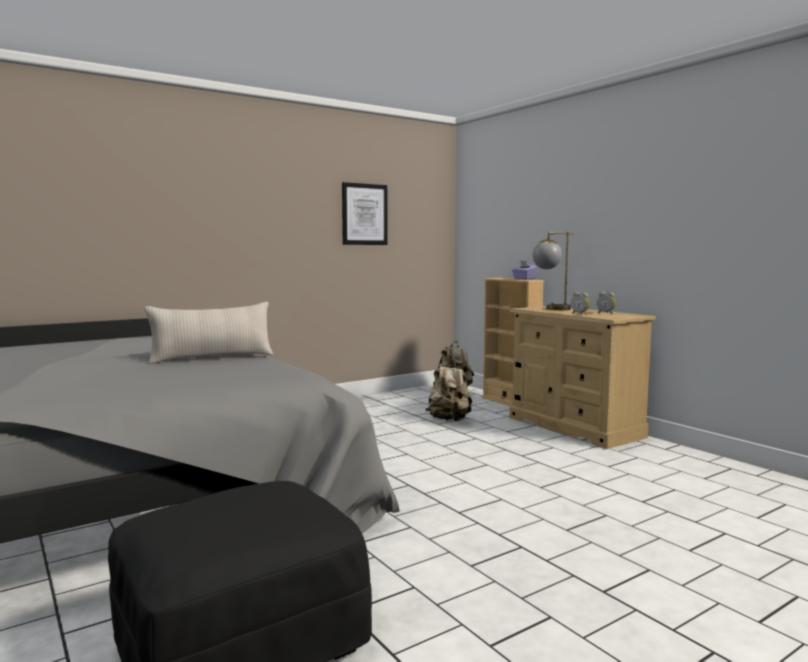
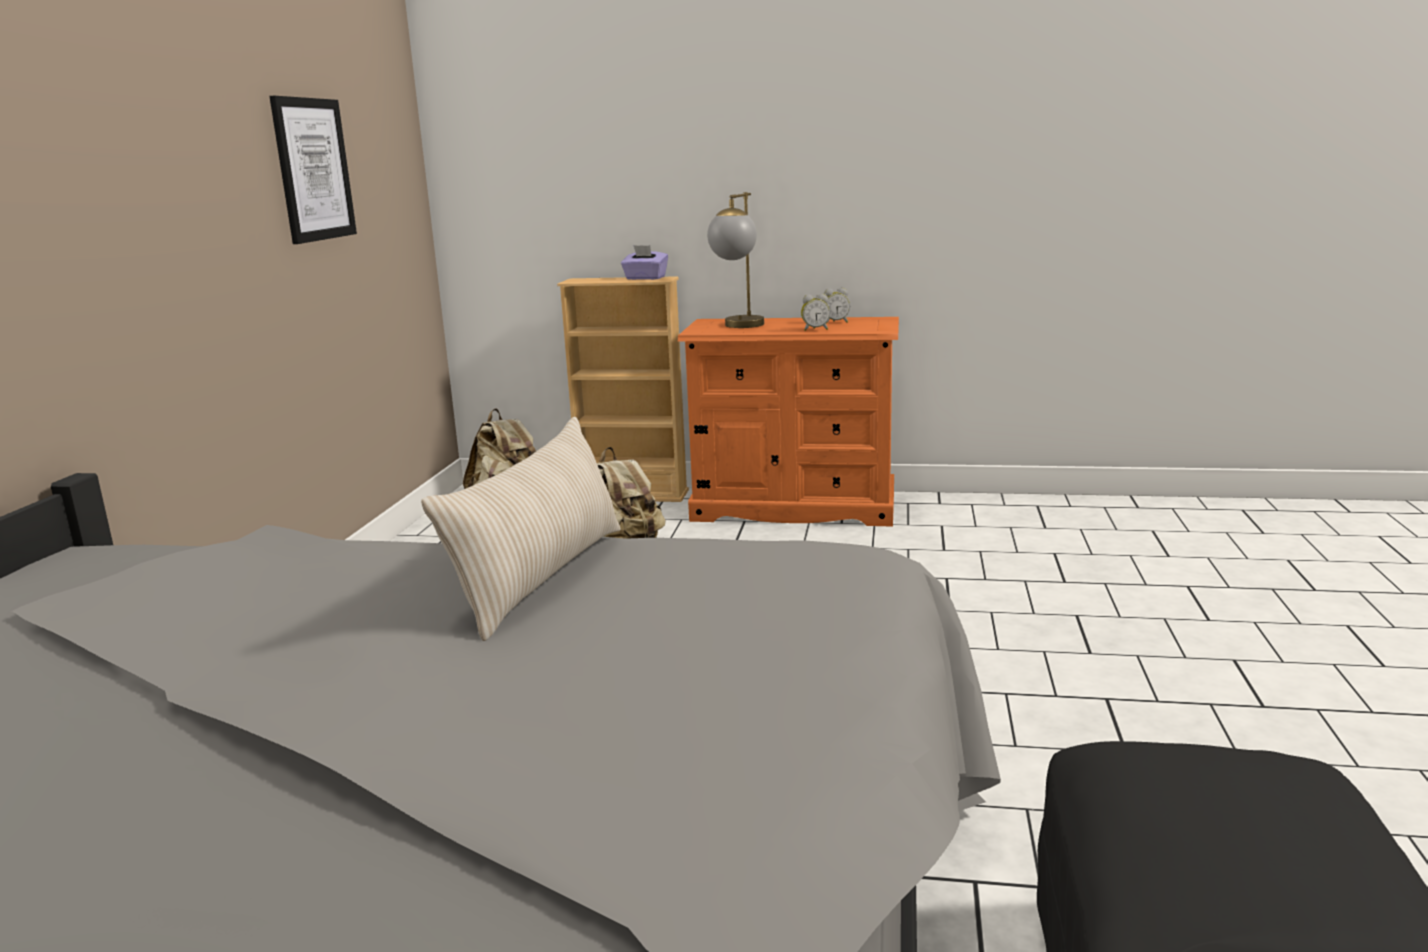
camera: 45 degrees left, 10 degrees up
(574, 427) = (794, 507): beige dresser -> orange dresser

